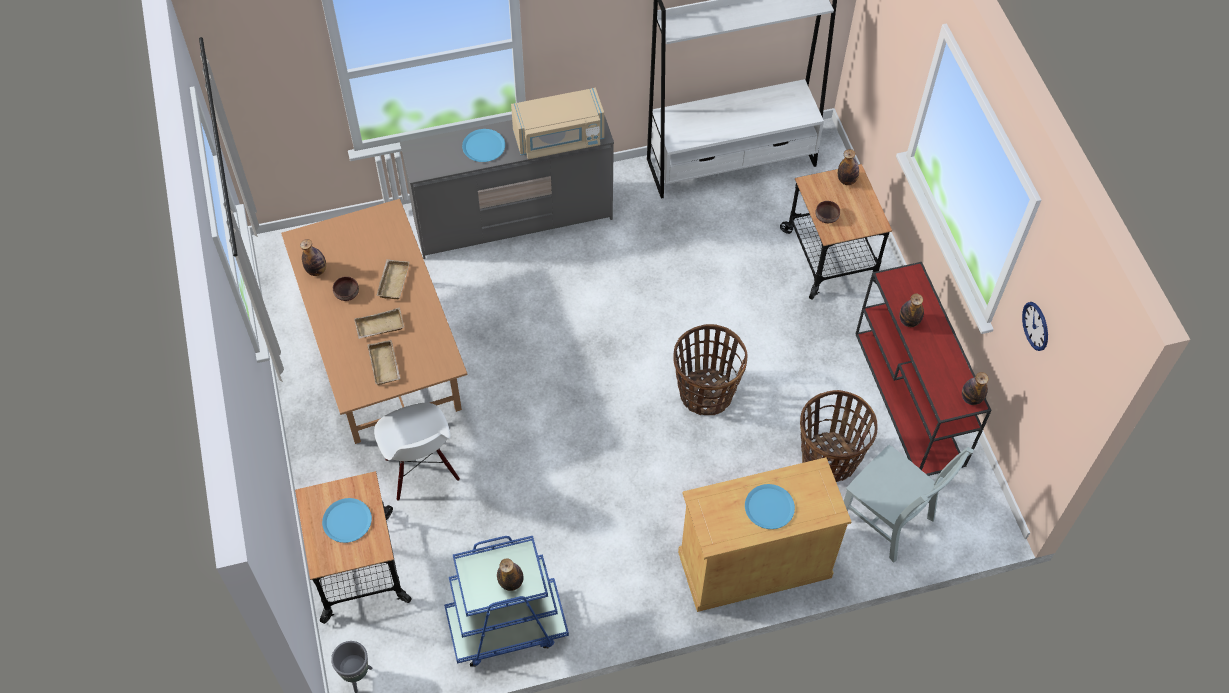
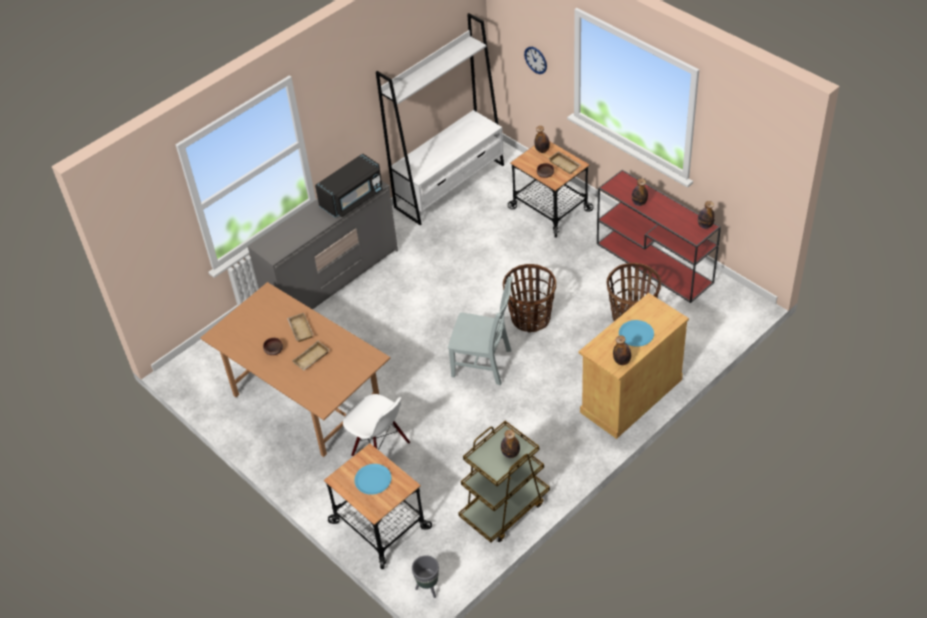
camera: 25 degrees left, 10 degrees down
(316, 270) = (242, 347): bottle -> bottle (622, 361)
(386, 365) = (333, 377): beige tray -> beige tray (565, 164)
(484, 146) = (306, 224): blue plate -> none
(506, 626) = (504, 508): blue cart -> brown cart
(559, 139) = (352, 198): beige microwave -> black microwave
(889, 521) = (692, 333): grey chair -> grey chair (484, 364)
(1035, 326) = (727, 152): wall clock -> wall clock (535, 60)

